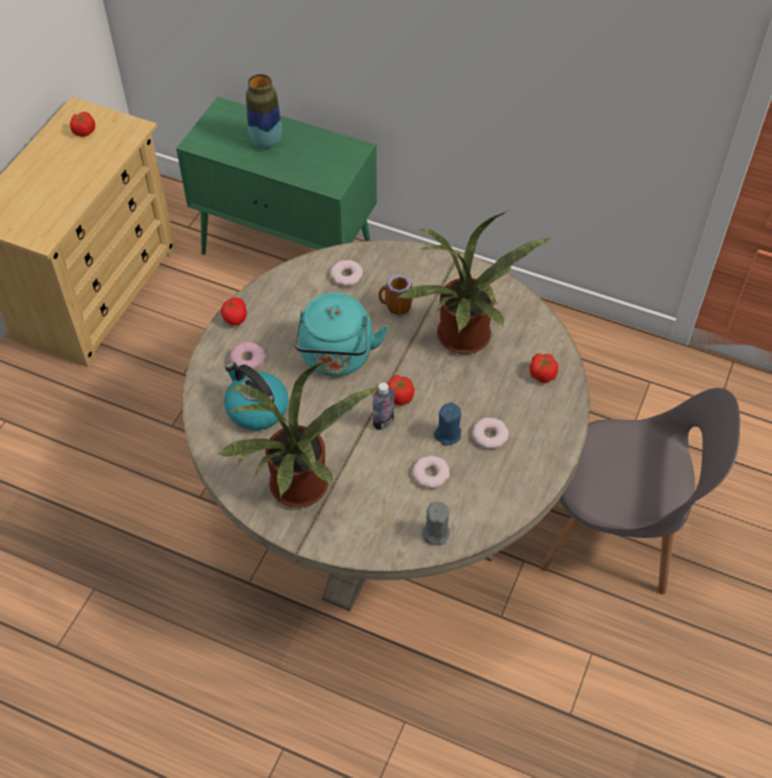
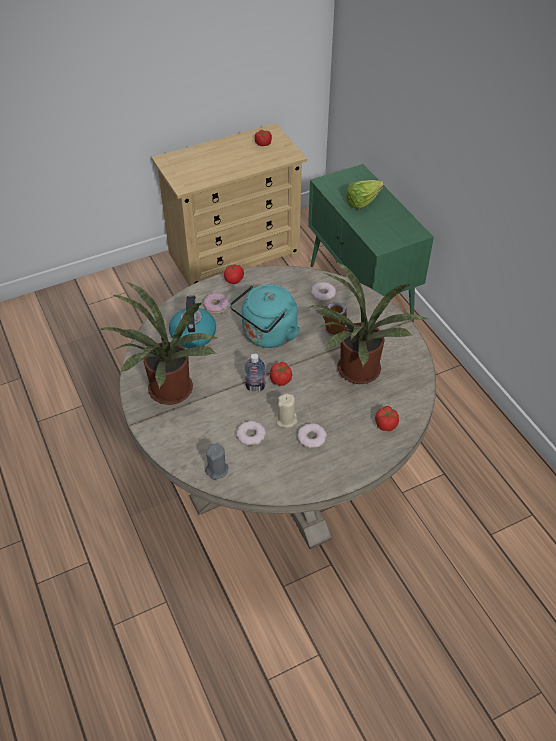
camera: 40 degrees right, 5 degrees down
(266, 141) = (366, 201): vase -> lettuce
(448, 434) = (286, 420): blue candle -> beige candle
(616, 532) = (411, 592): grey chair -> none

